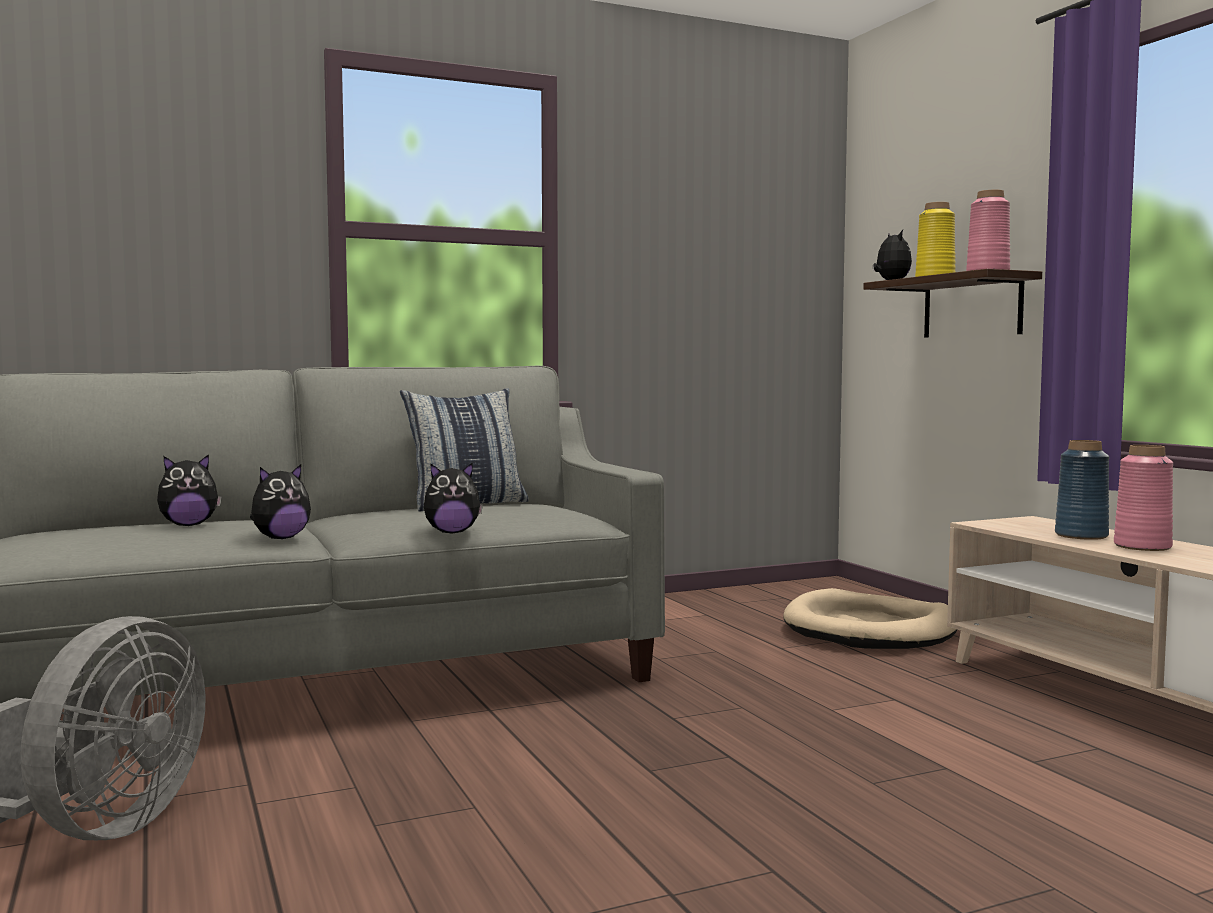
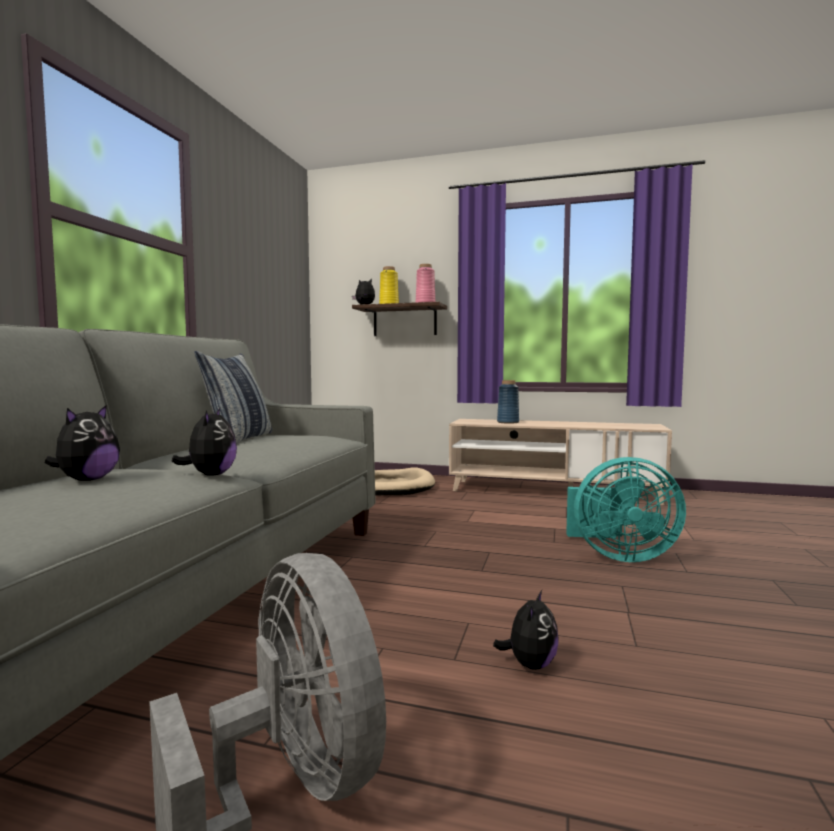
camera: 50 degrees left, 0 degrees up
(452, 532) = (305, 453): plush toy -> plush toy (530, 664)
(918, 842) = (618, 555): none -> turquoise fan
(1142, 546) = (538, 423): pink vase -> none

